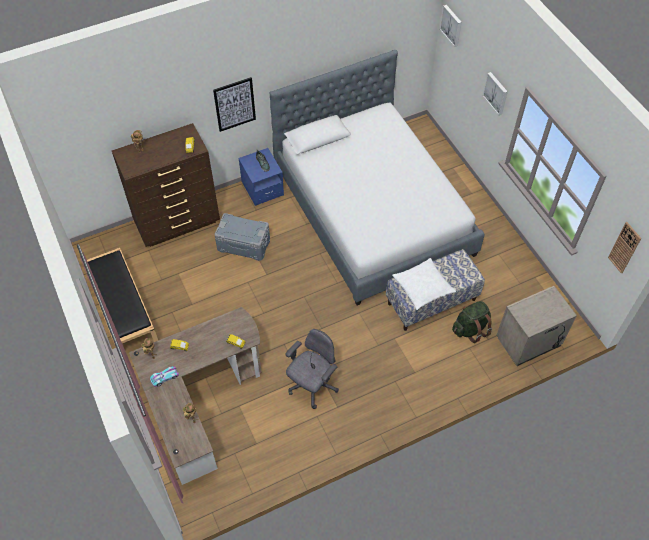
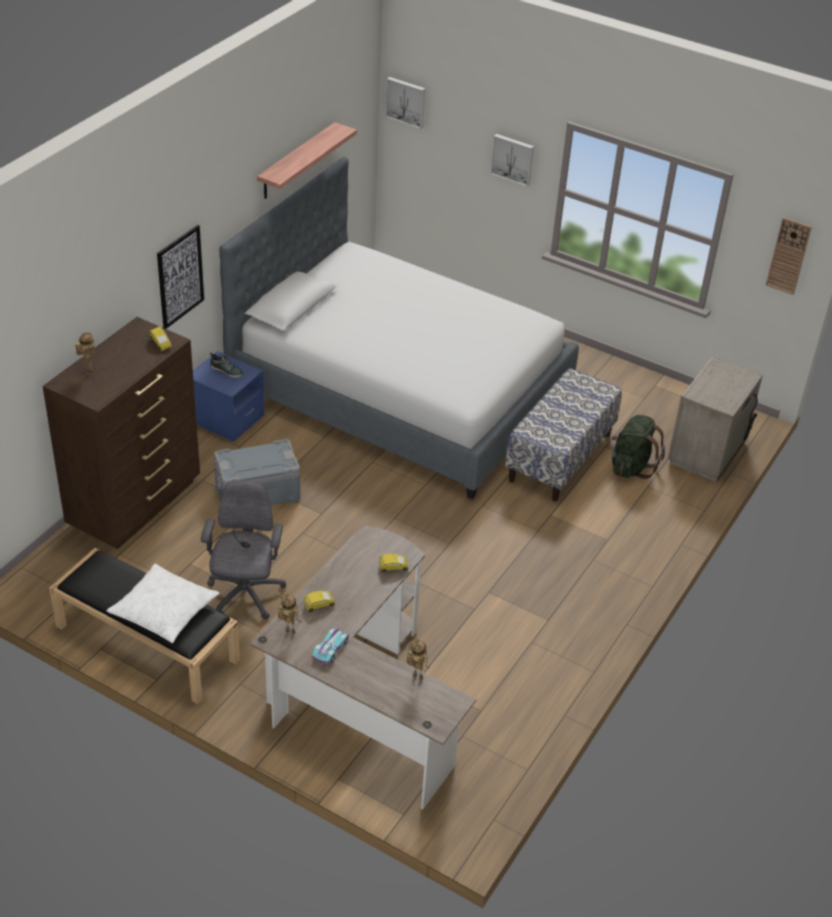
camera: 35 degrees left, 15 degrees down
(312, 386) = (495, 611): grey office chair -> grey office chair (245, 595)
(350, 48) = (297, 161): none -> shelf
(423, 287) = (559, 424): white pillow -> white pillow (164, 610)

